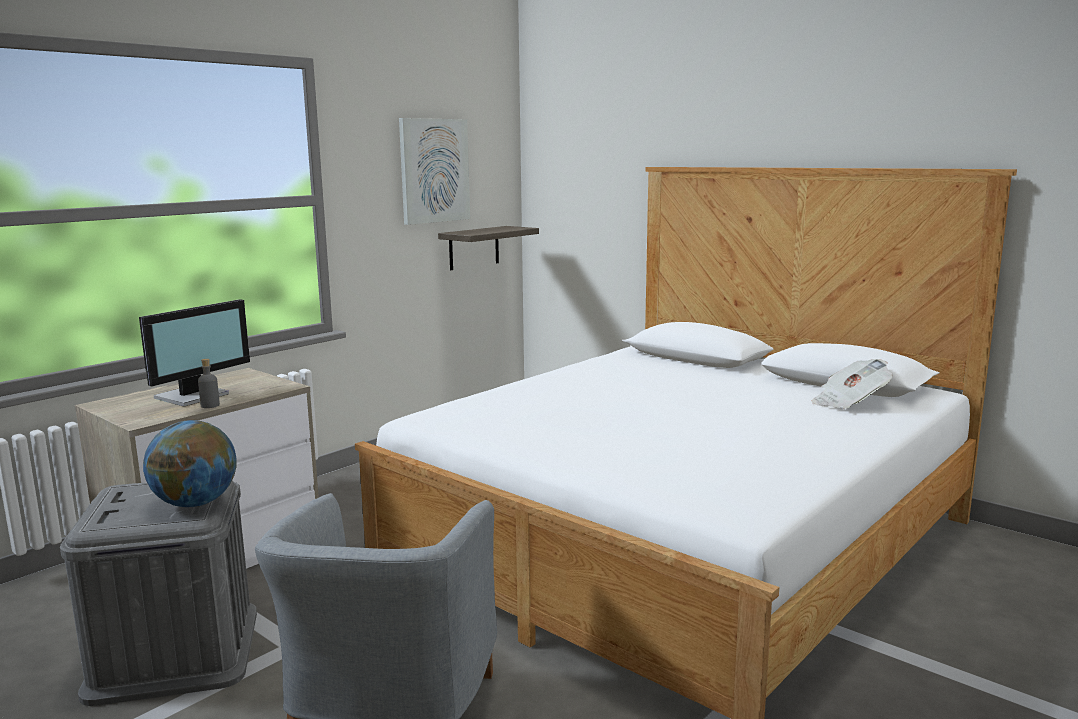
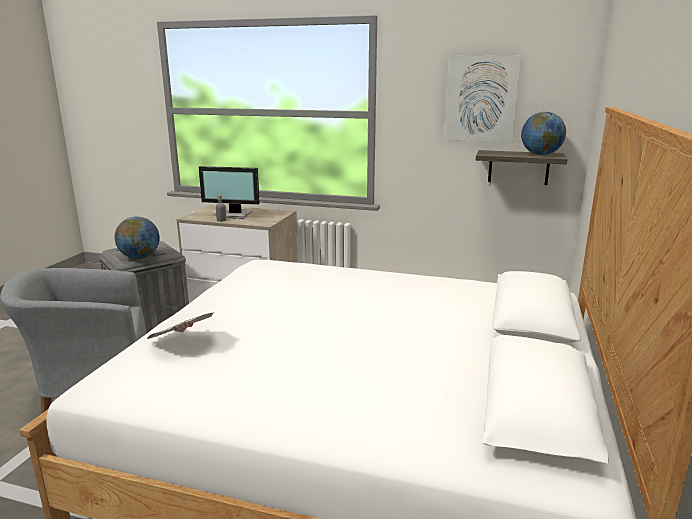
camera: 65 degrees right, 5 degrees up
(505, 228) = (540, 154): none -> globe
(849, 403) = (445, 412): newspaper -> newspaper (181, 342)

